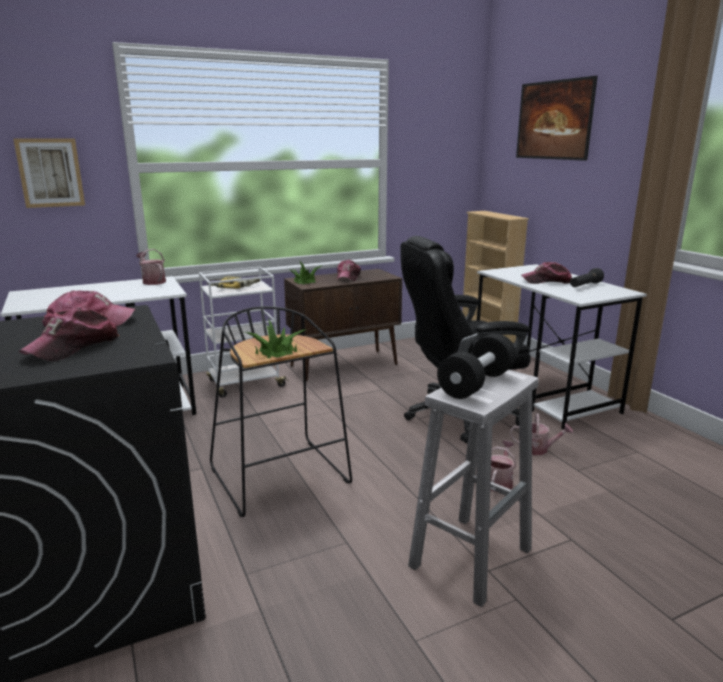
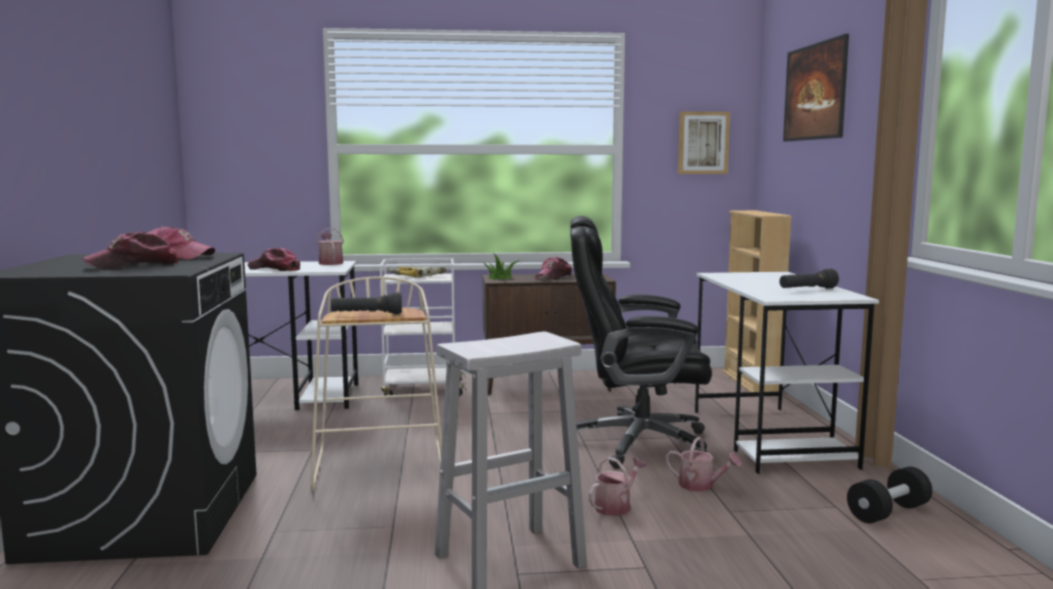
camera: 20 degrees right, 10 degrees down
(50, 172) = (254, 152): picture -> picture (703, 143)
(276, 351) = (367, 314): potted plant -> black flashlight
(281, 477) = (381, 467): black stool -> beige stool
(476, 384) = (504, 341): black dumbbell -> black dumbbell (888, 512)
(547, 281) = (765, 284): cap -> cap (274, 269)

